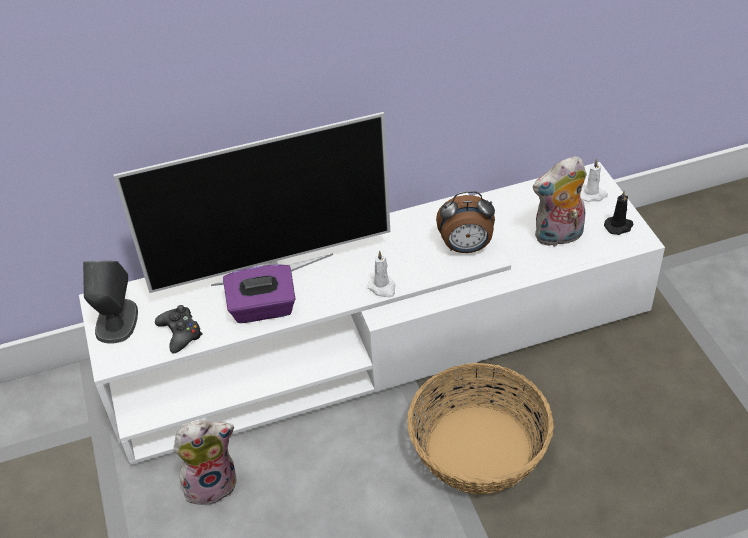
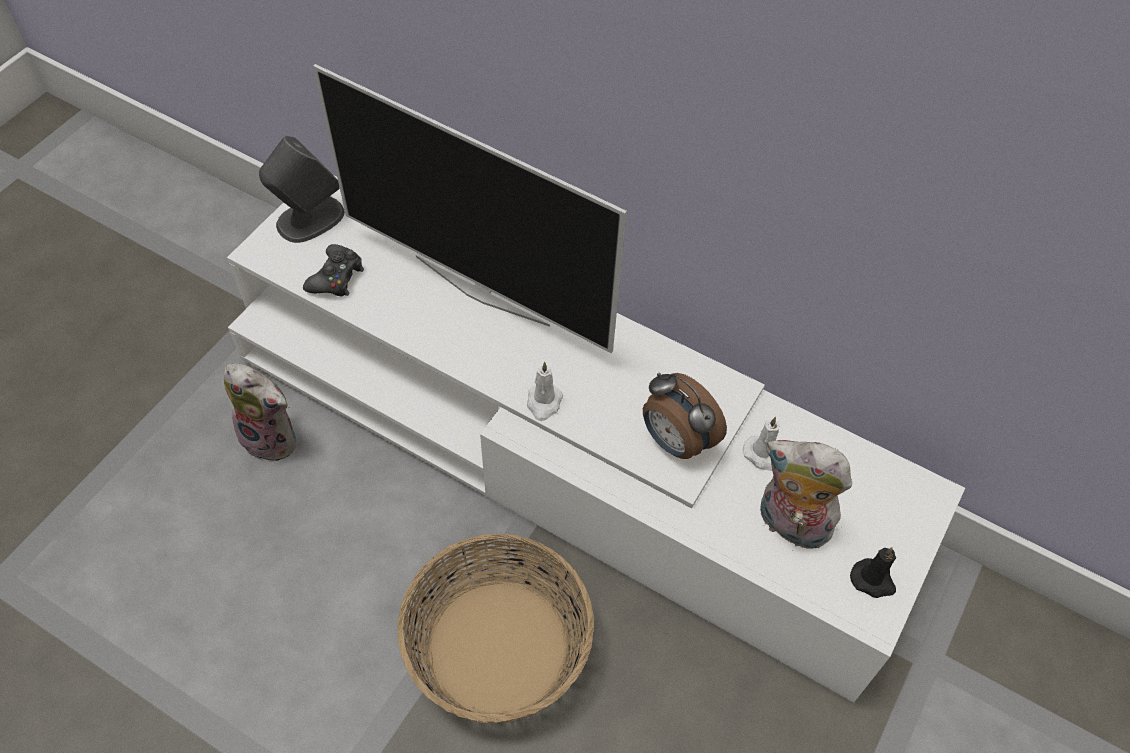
camera: 45 degrees right, 10 degrees up
(263, 309) = (423, 320): purple tissue box -> none
(593, 195) = (898, 517): white candle -> white candle (763, 455)

